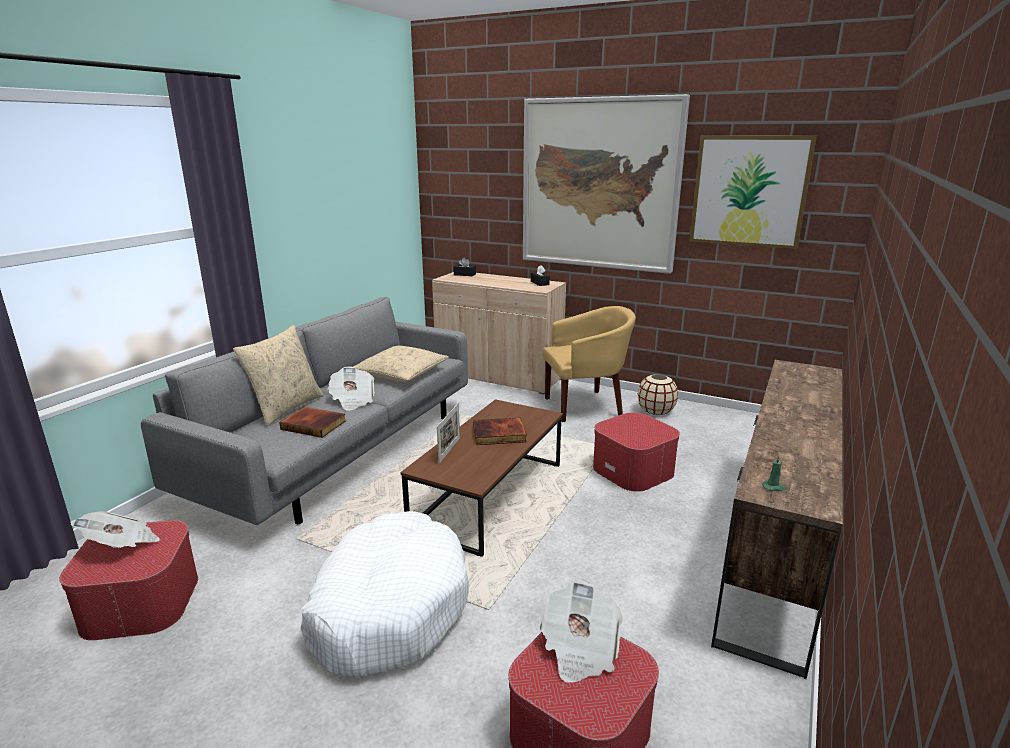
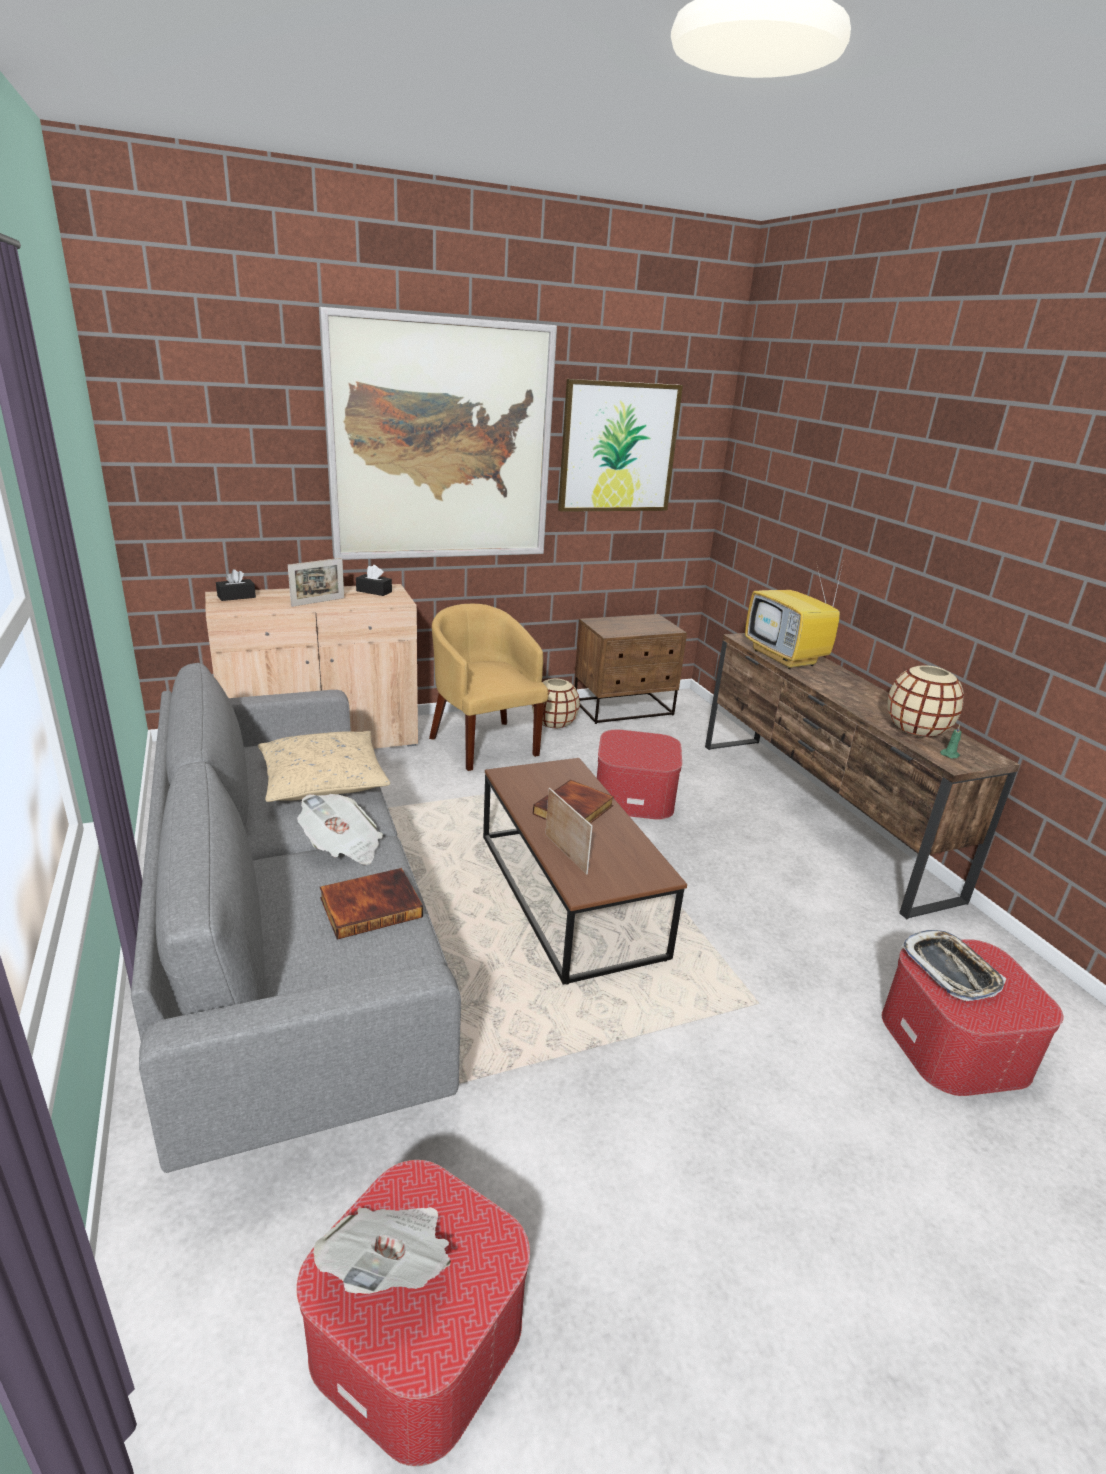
camera: 50 degrees left, 5 degrees up
(286, 408) = (262, 906): beige pillow -> none
(388, 607) = (688, 1071): white dog bed -> none
(497, 283) = (318, 602): none -> picture frame
(579, 649) = (950, 970): newspaper -> tray
(585, 406) = (483, 743): yellow armchair -> yellow armchair turned 60 degrees counterclockwise
(732, 419) = (624, 708): none -> brown nightstand
(788, 463) = (916, 730): none -> beige vase
(792, 386) = (786, 658): none -> television

